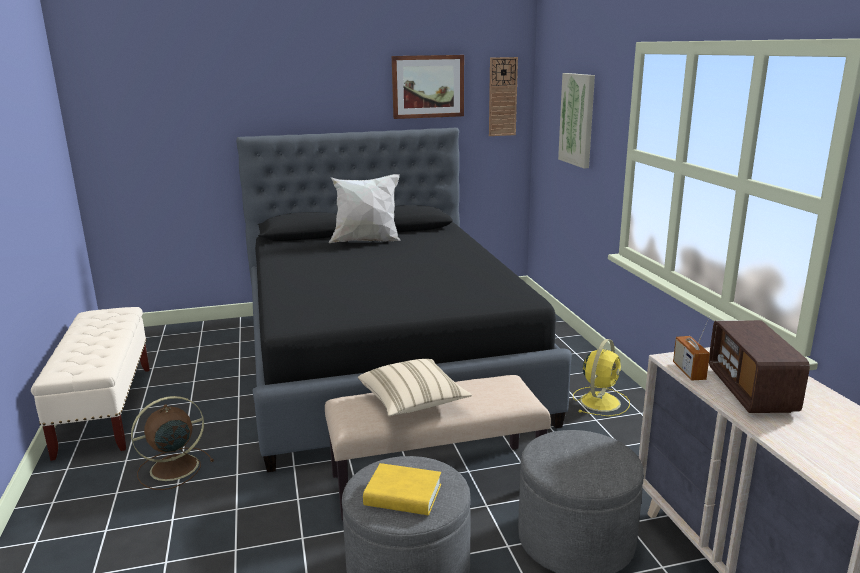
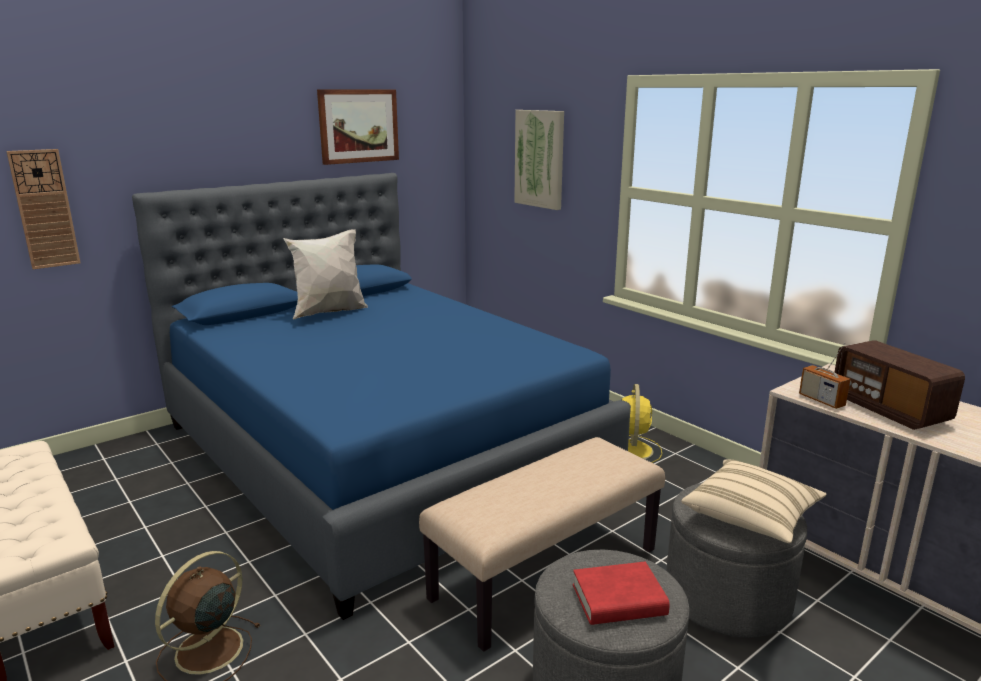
camera: 25 degrees left, 0 degrees up
(384, 362) = (380, 452): black bed -> blue bed
(403, 495) = (619, 600): yellow book -> red book
(413, 402) = (530, 490): beige pillow -> beige pillow (751, 517)
(502, 97) = (435, 137): wall clock -> wall clock (44, 209)

